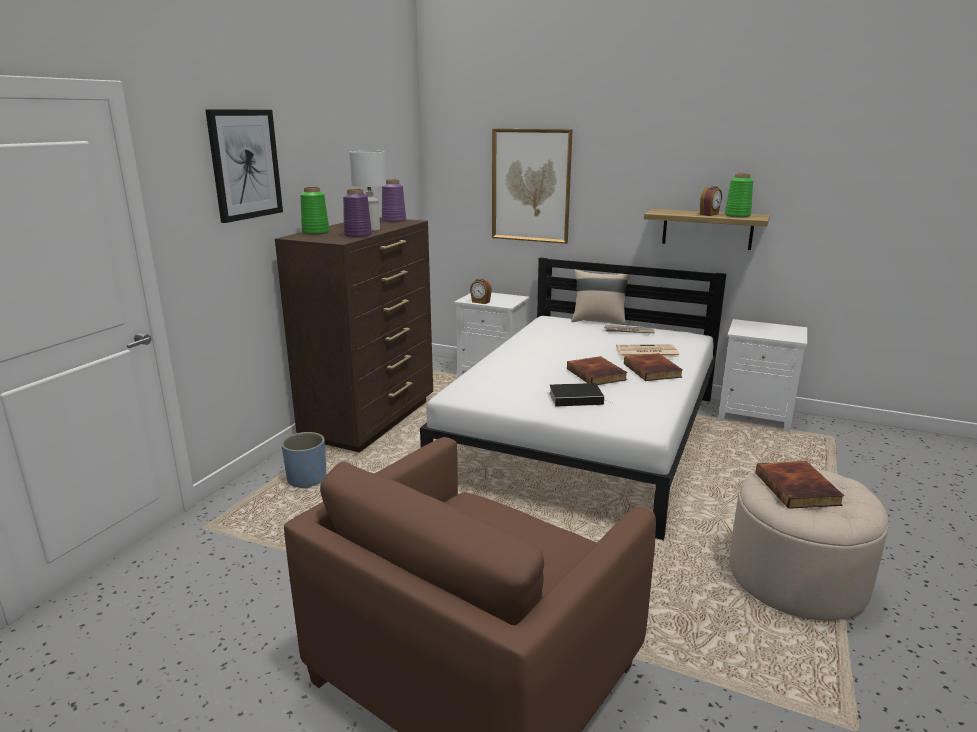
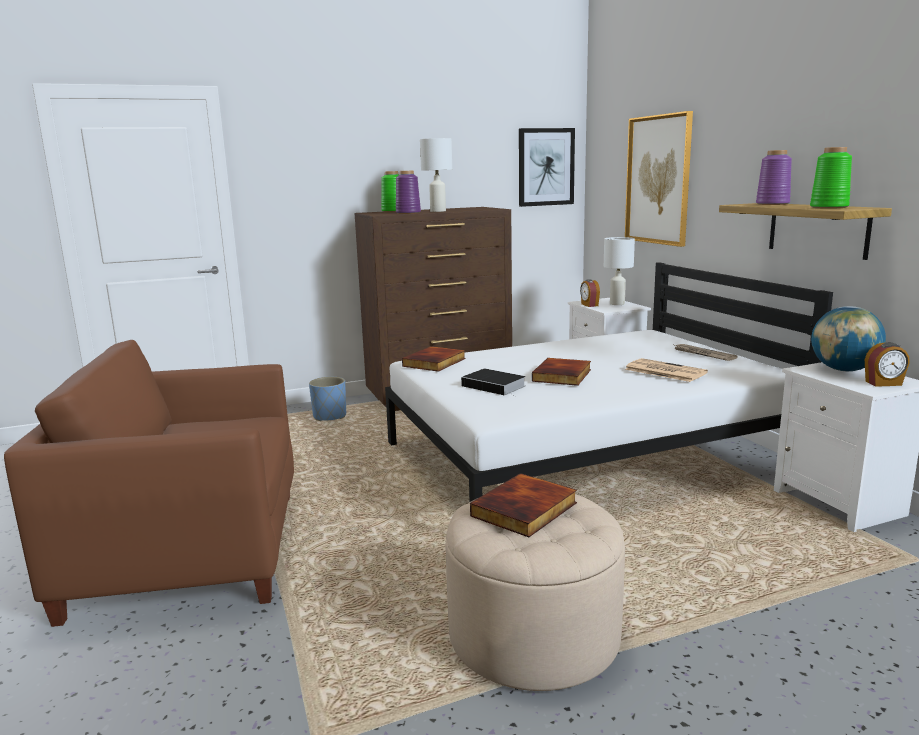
camera: 45 degrees right, 5 degrees down
(245, 164) = (331, 150): picture -> picture (546, 167)
(393, 221) = (483, 208): purple vase -> purple vase (772, 204)
(497, 297) = (617, 304): none -> white table lamp
(598, 321) = (697, 341): beige pillow -> none
(653, 370) = (629, 385): book -> book (435, 362)
(709, 214) = (796, 206): alarm clock -> alarm clock (884, 383)
(754, 327) = (843, 370): none -> globe

